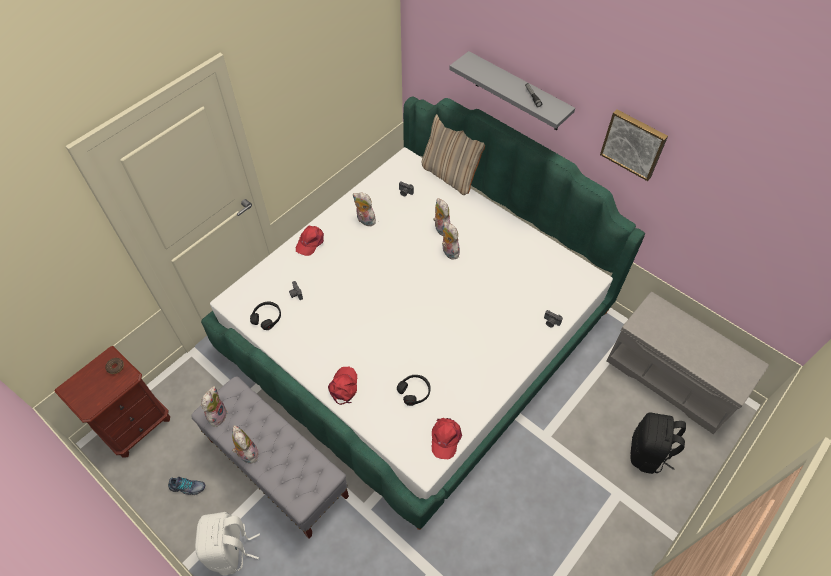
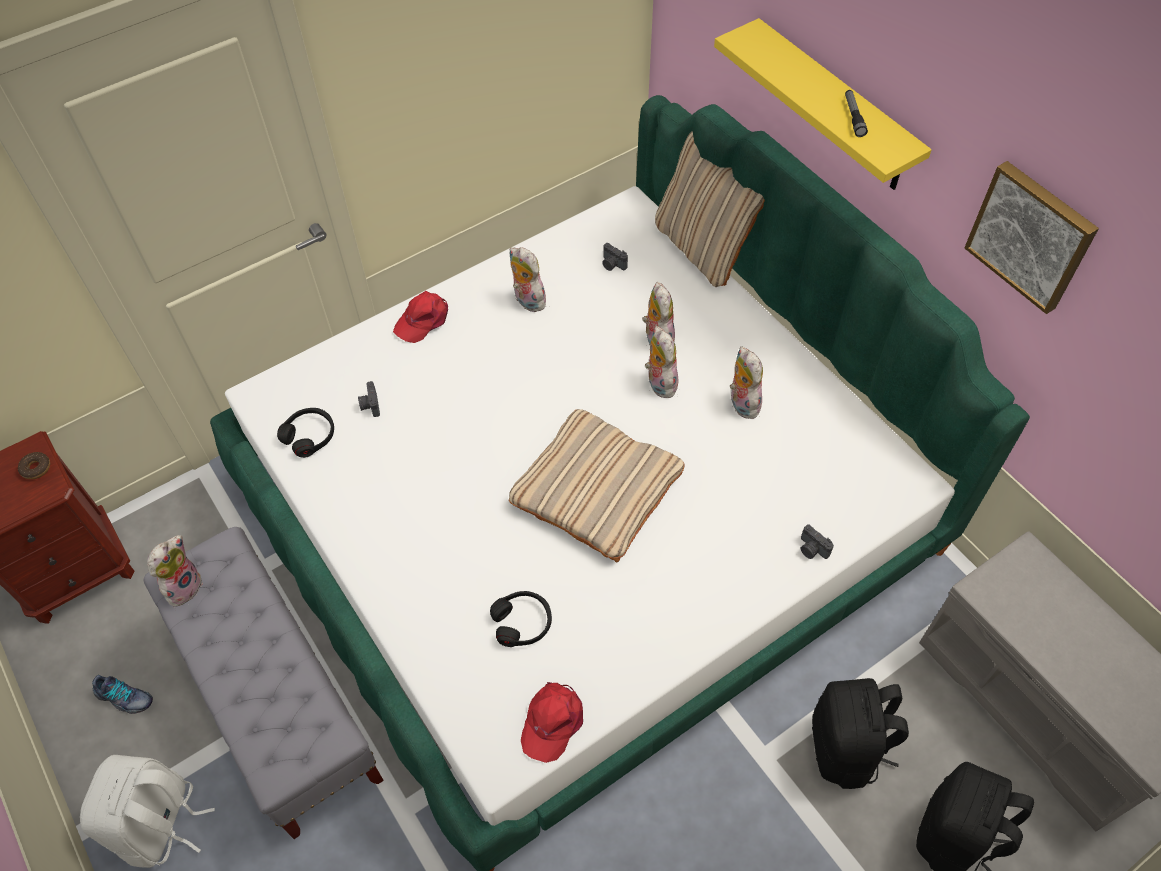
camera: 15 degrees right, 0 degrees up
(247, 453) = (211, 664): plush toy -> plush toy (741, 403)
(344, 386) = (401, 585): red cap -> none
(432, 314) = (596, 489): none -> beige pillow
(517, 92) = (834, 108): grey shelf -> yellow shelf
(584, 422) = (846, 748): none -> black backpack

